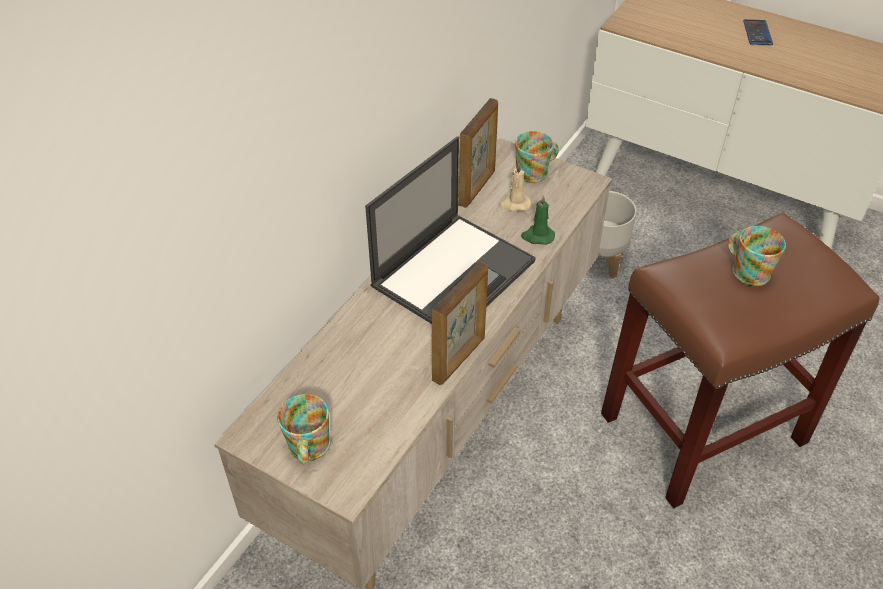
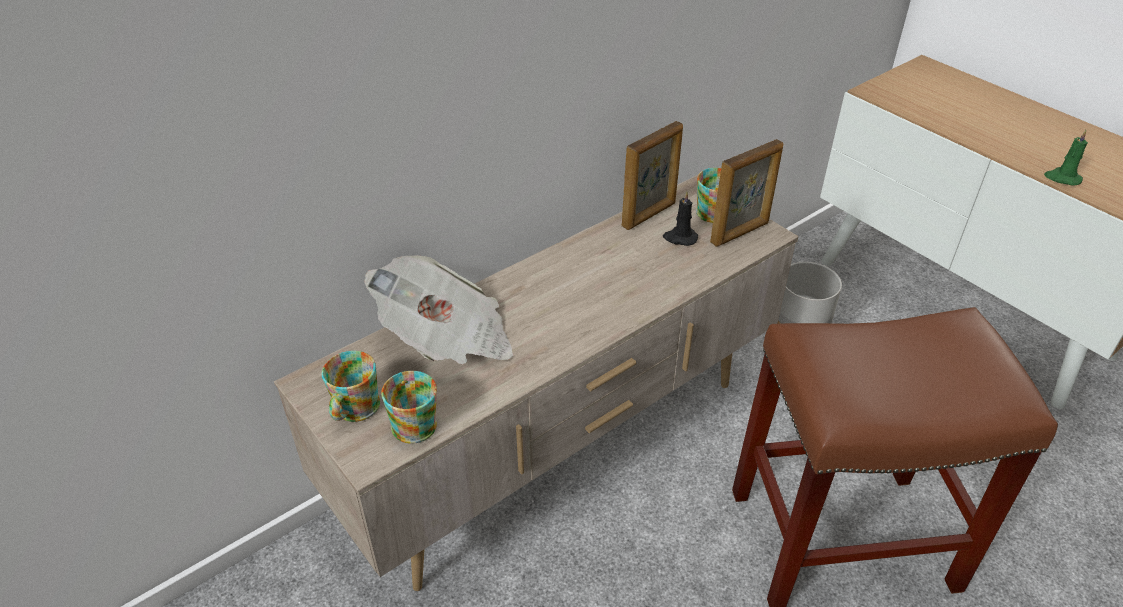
camera: 20 degrees right, 5 degrees down
(357, 357) = (447, 339): none -> newspaper
(454, 272) = (584, 286): laptop -> none
(459, 359) = (546, 367): picture frame -> picture frame (740, 233)
(514, 204) = (680, 238): beige candle -> black candle
(537, 236) = (688, 273): green candle -> green candle (1062, 178)
(746, 269) = (899, 354): mug -> mug (413, 421)
(757, 33) = (1027, 125): phone -> none

